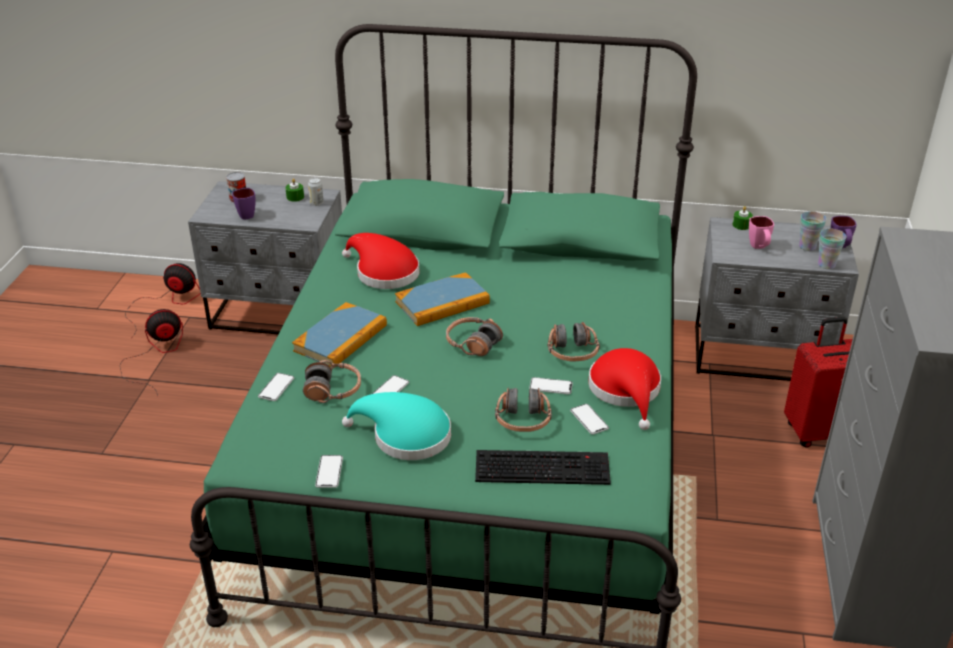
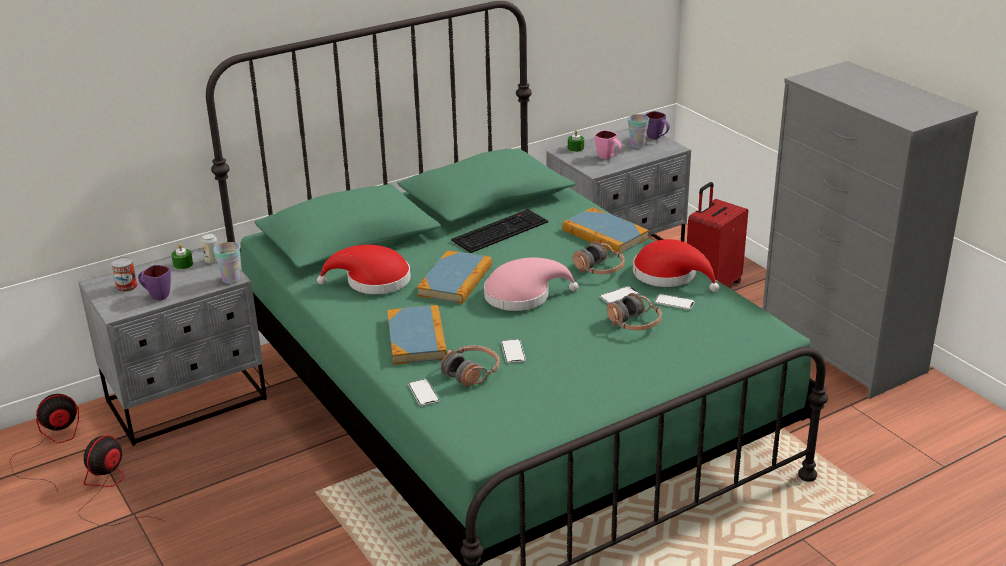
camera: 40 degrees left, 5 degrees down
(329, 472) = (560, 420): phone -> none
(405, 436) = (573, 373): turquoise hat -> none
(473, 343) = (522, 295): headphones -> pink hat
(543, 467) = (691, 343): keyboard -> keyboard (500, 231)
(628, 321) = (605, 234): none -> book
(826, 265) = (665, 151): cup -> cup (231, 279)

